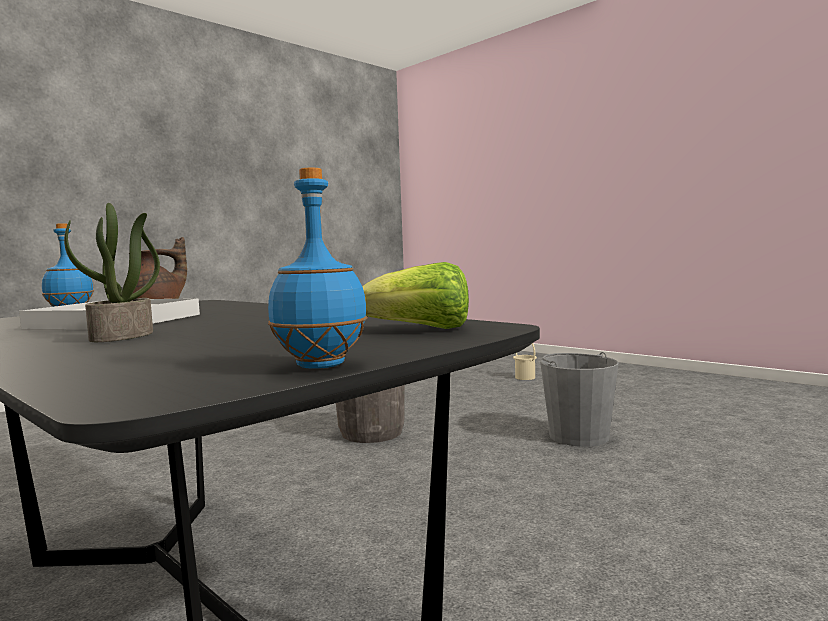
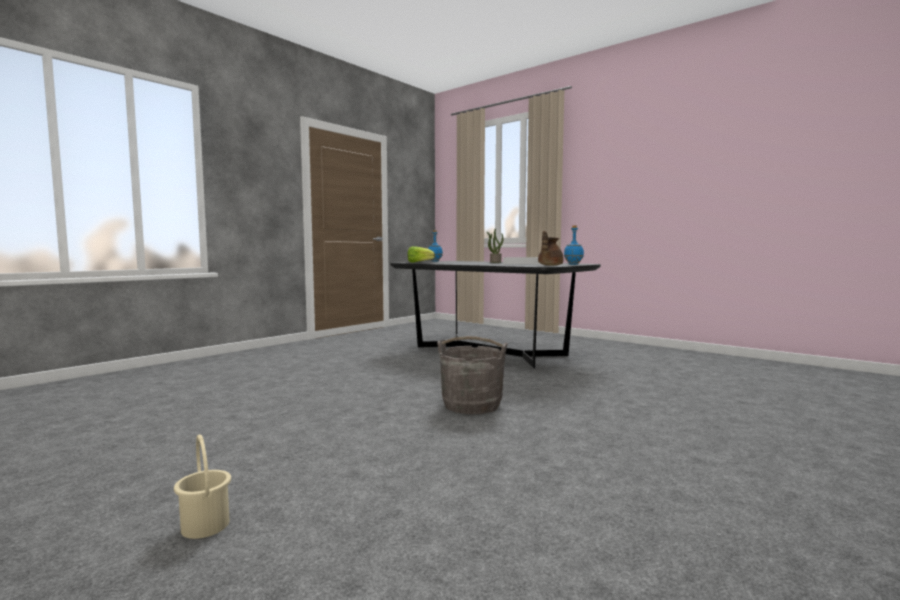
camera: 175 degrees right, 0 degrees up
(578, 436) = (294, 401): grey bucket -> none

